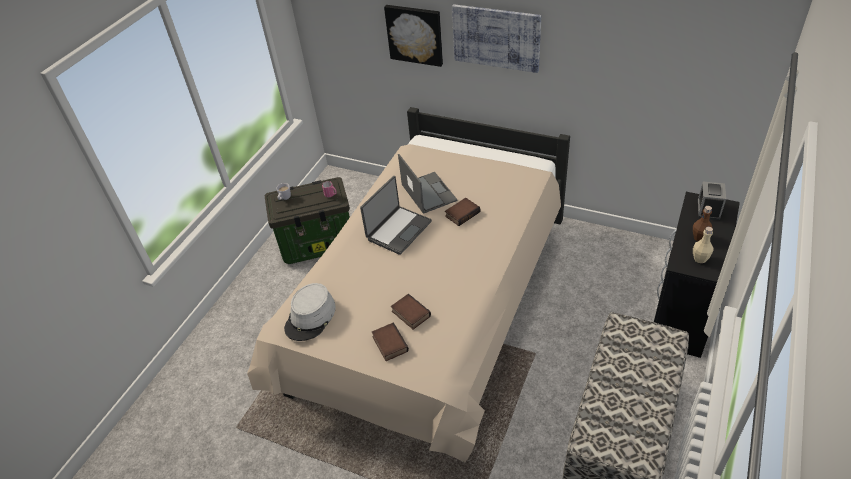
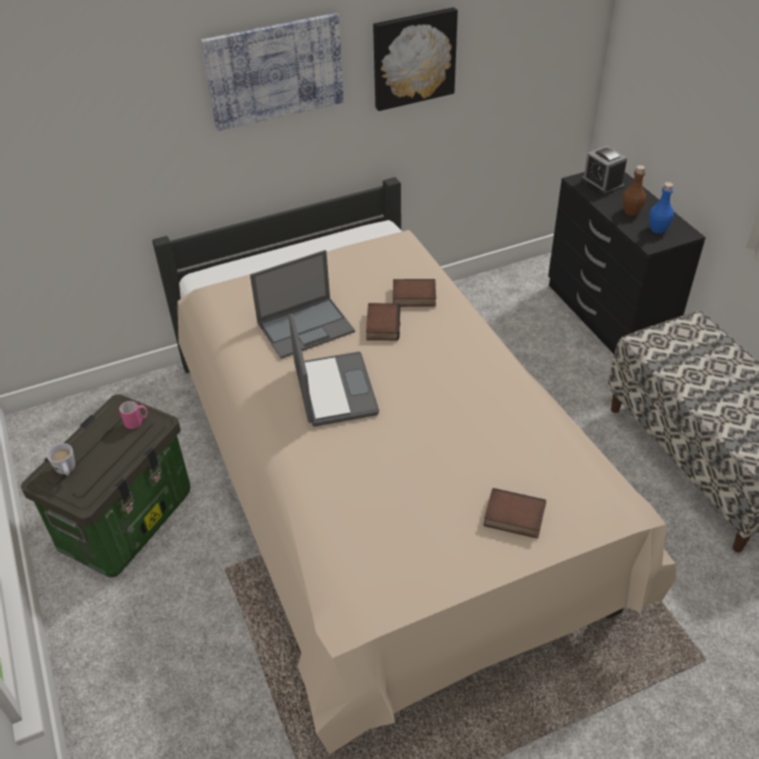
camera: 50 degrees left, 0 degrees up
(310, 317) = (375, 567): grey hat -> none
(409, 314) = (486, 468): book -> book (413, 297)
(415, 34) = (141, 113): picture -> picture (413, 58)
(428, 192) = (306, 327): laptop -> laptop turned 135 degrees clockwise
(700, 259) = (658, 229): beige bottle -> blue bottle

